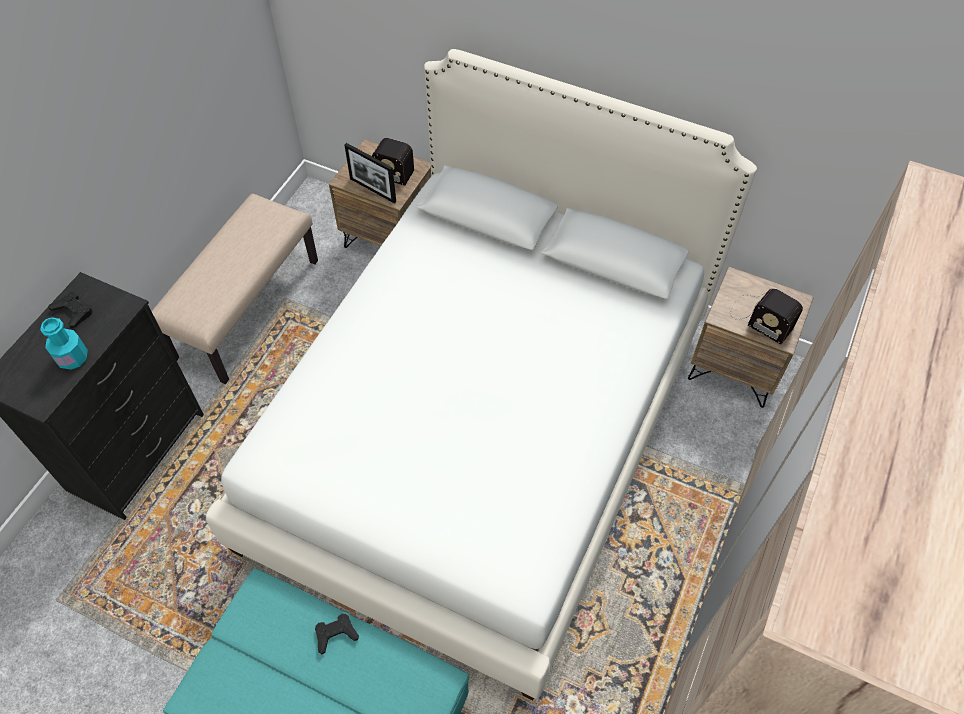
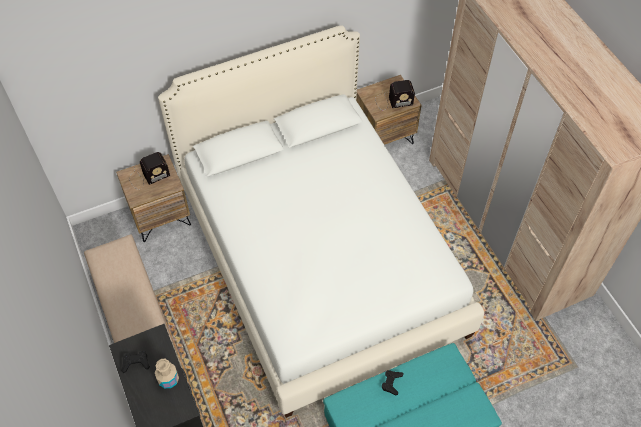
camera: 50 degrees left, 0 degrees up
(73, 358) = (168, 379): turquoise bottle -> beige bottle
(373, 190) = (157, 191): picture frame -> none

